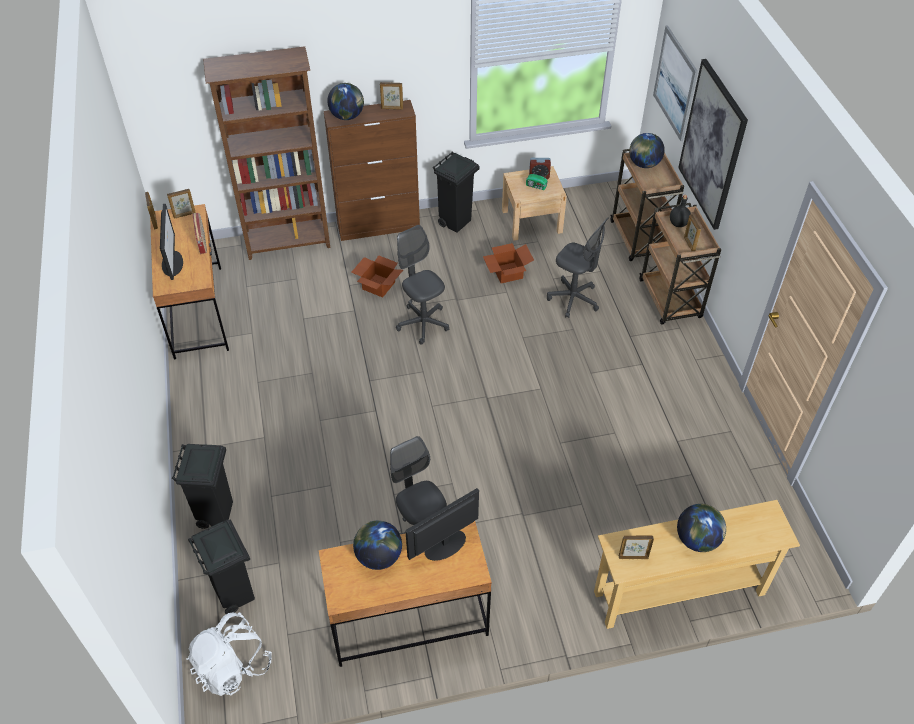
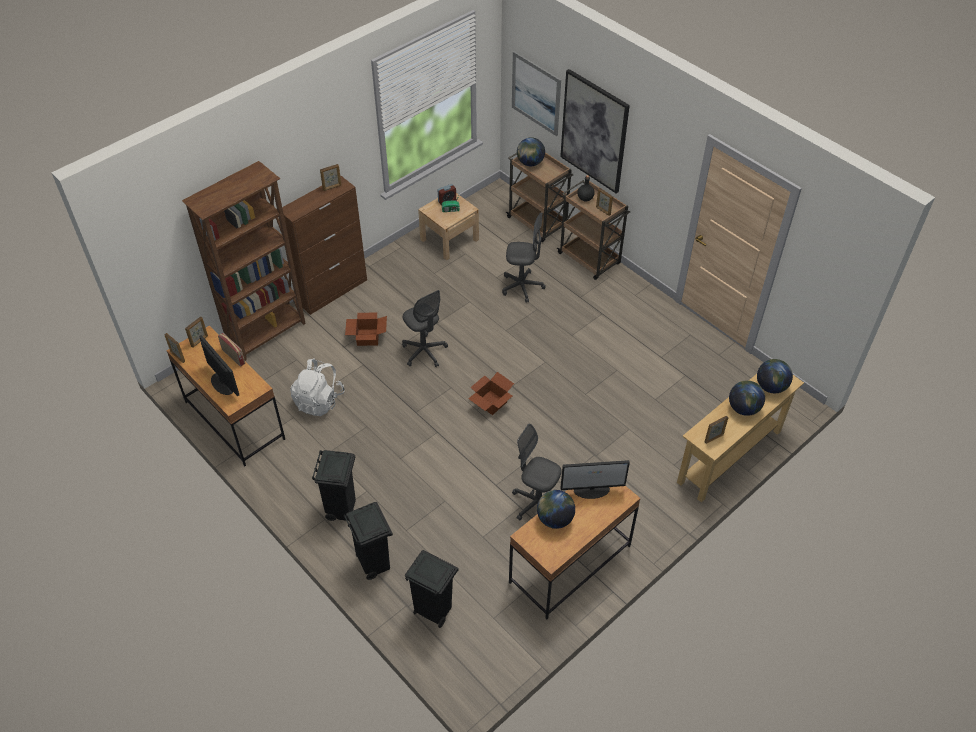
camera: 30 degrees left, 0 degrees up
(232, 666) = (471, 660): white backpack -> white backpack (319, 401)
(347, 116) = (301, 207): globe -> globe (771, 386)
(423, 323) = (424, 352): grey office chair -> grey office chair turned 150 degrees counterclockwise
(444, 545) = (592, 490): monitor -> monitor turned 120 degrees counterclockwise
(455, 222) = (391, 263): black trash can -> black trash can (342, 509)
(506, 272) = (459, 287): cardboard box -> cardboard box (490, 403)

